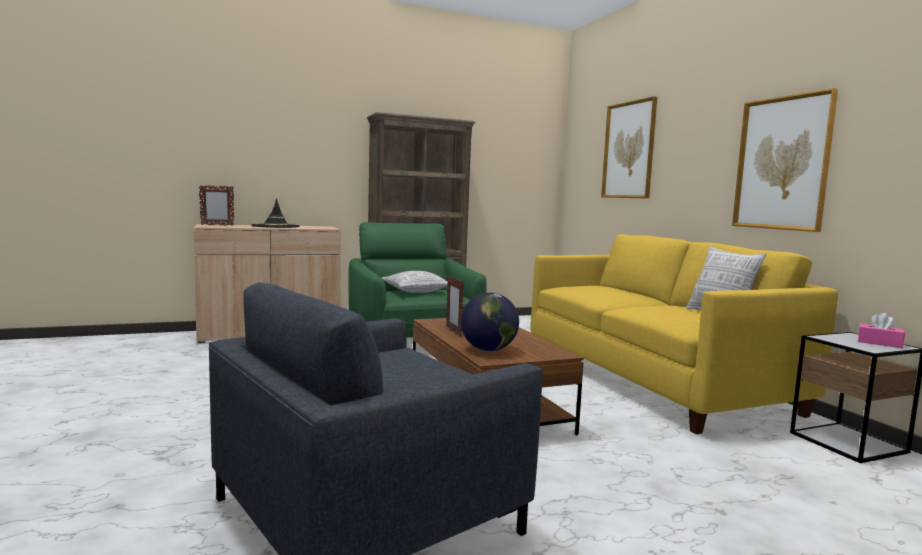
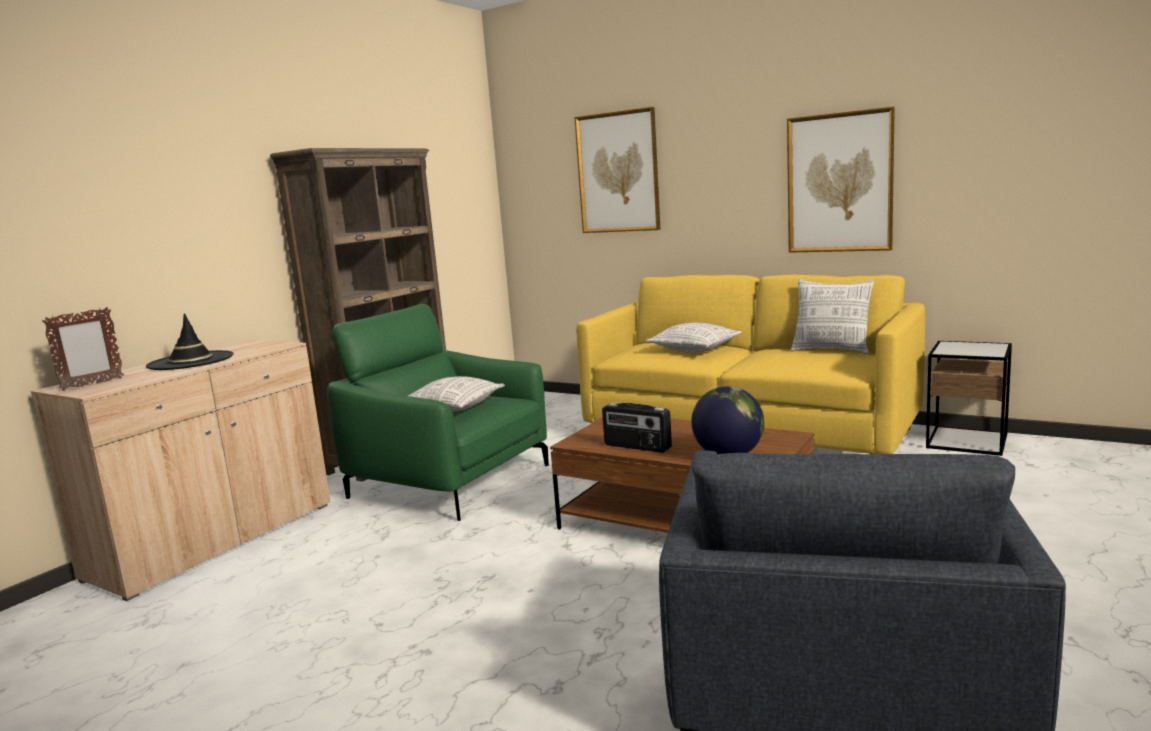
camera: 35 degrees left, 5 degrees up
(453, 332) = (637, 447): picture frame -> radio
(617, 293) = (695, 349): none -> pillow
(880, 343) = (982, 346): pink tissue box -> none

